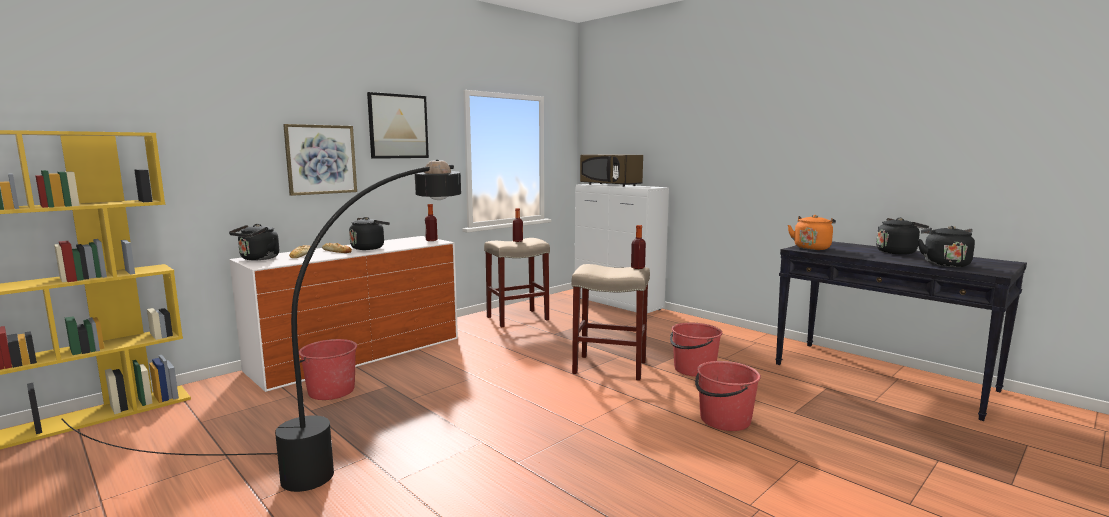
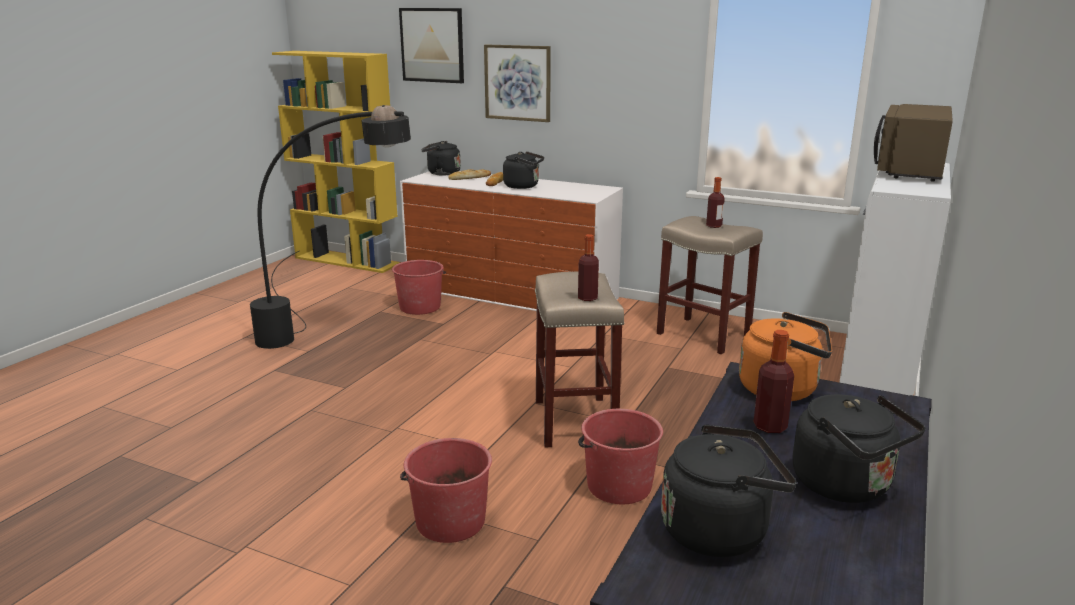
camera: 70 degrees right, 10 degrees up
(398, 126) = (606, 46): picture -> picture (432, 45)
(431, 240) = (595, 194): bottle -> bottle (770, 426)

